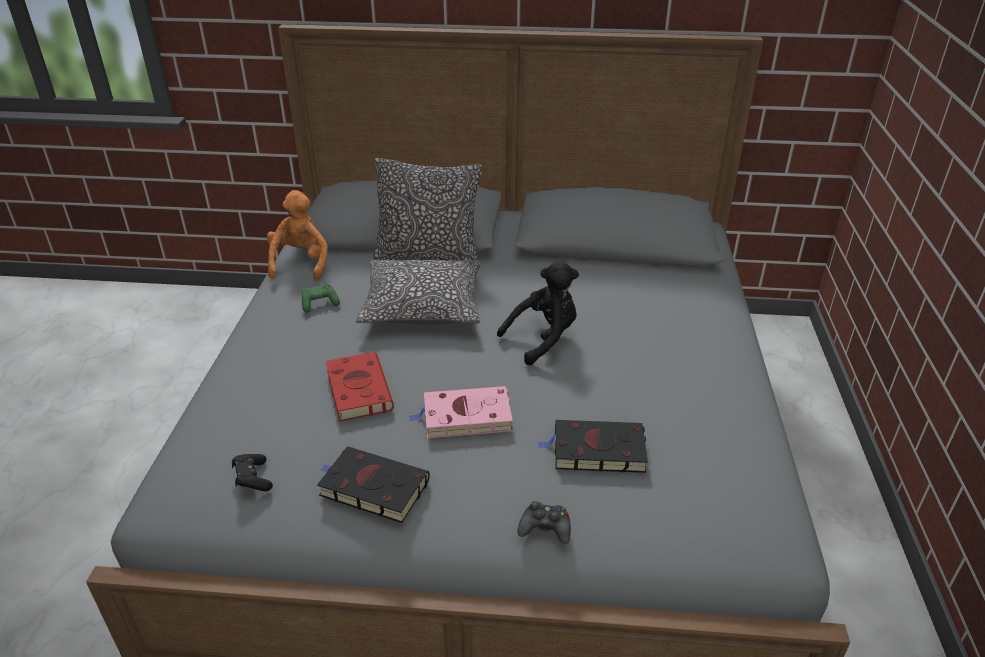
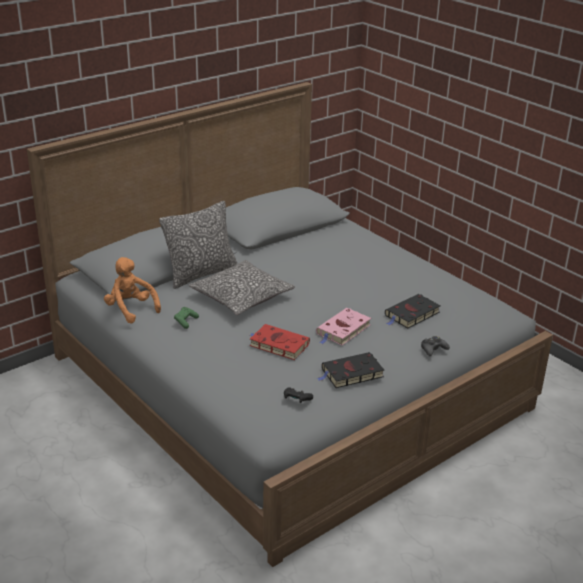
camera: 45 degrees left, 5 degrees down
(543, 339) = (322, 284): black plush toy -> none

